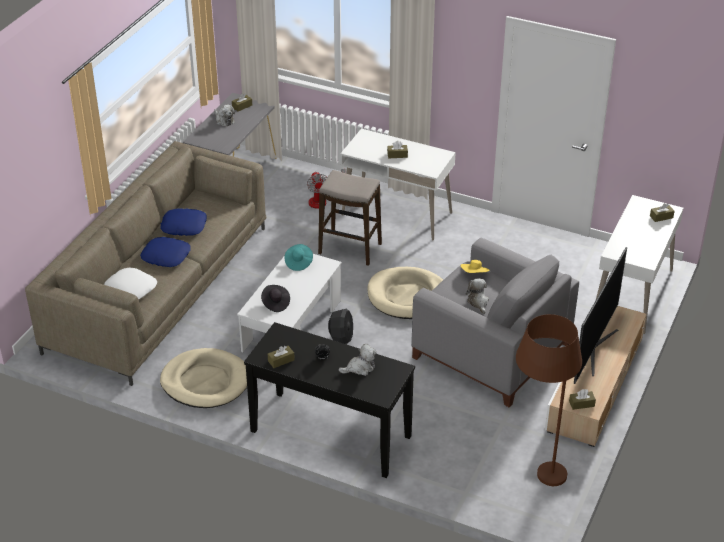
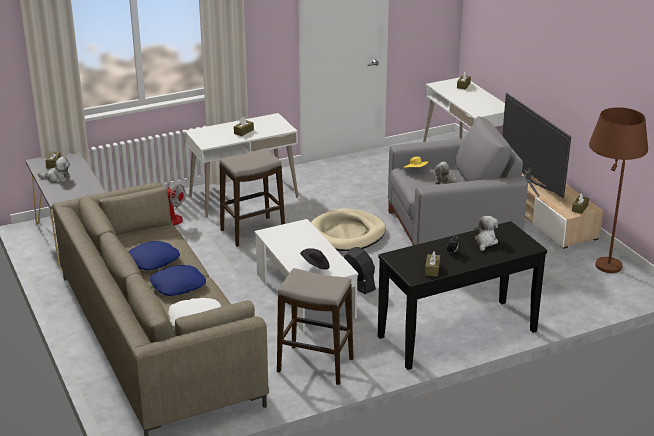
camera: 50 degrees left, 10 degrees down
(205, 381) = (315, 366): beige dog bed -> stool
(298, 262) = (279, 235): turquoise hat -> none

